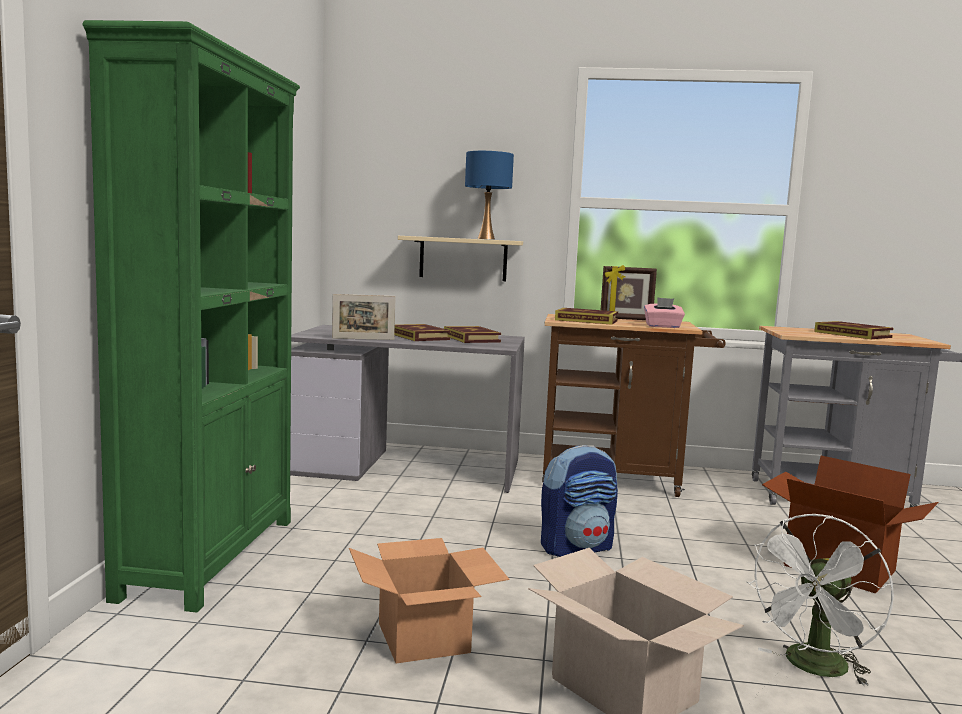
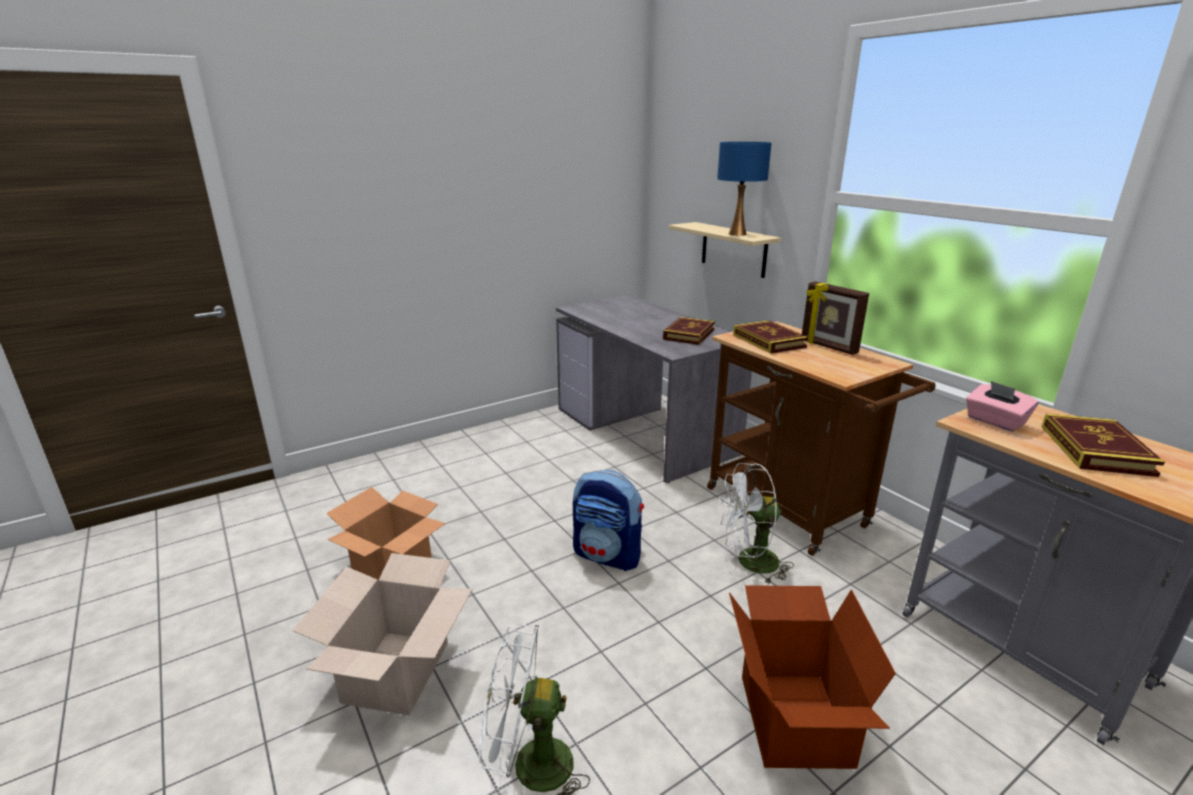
camera: 50 degrees right, 15 degrees up
(211, 556) = (418, 455): green bookcase -> none
(363, 339) = (598, 320): picture frame -> none
(419, 336) = (652, 324): book -> none
(661, 514) = (750, 563): none -> white fan
(663, 326) = (821, 368): pink tissue box -> pink tissue box (994, 422)

